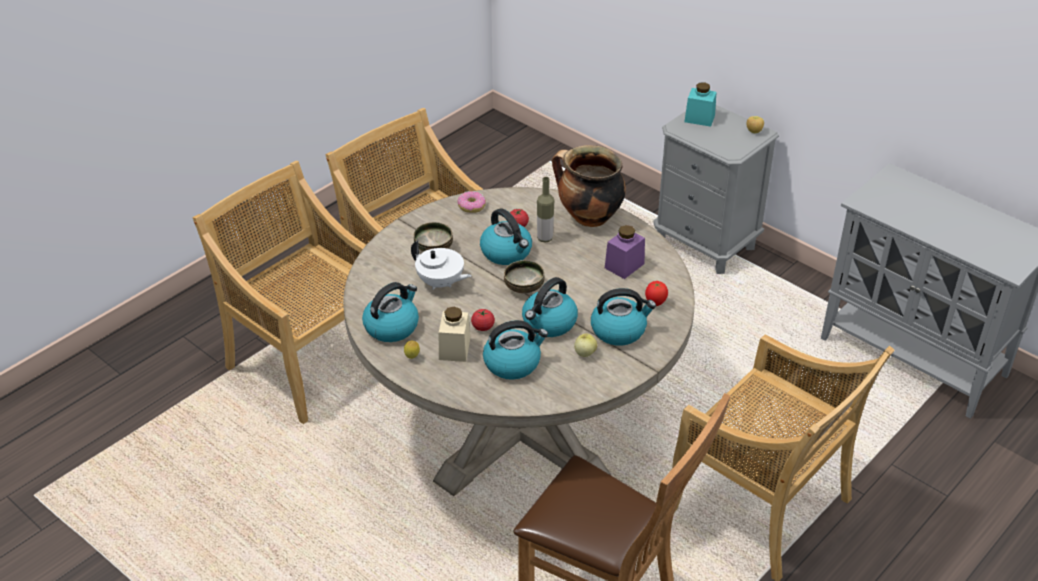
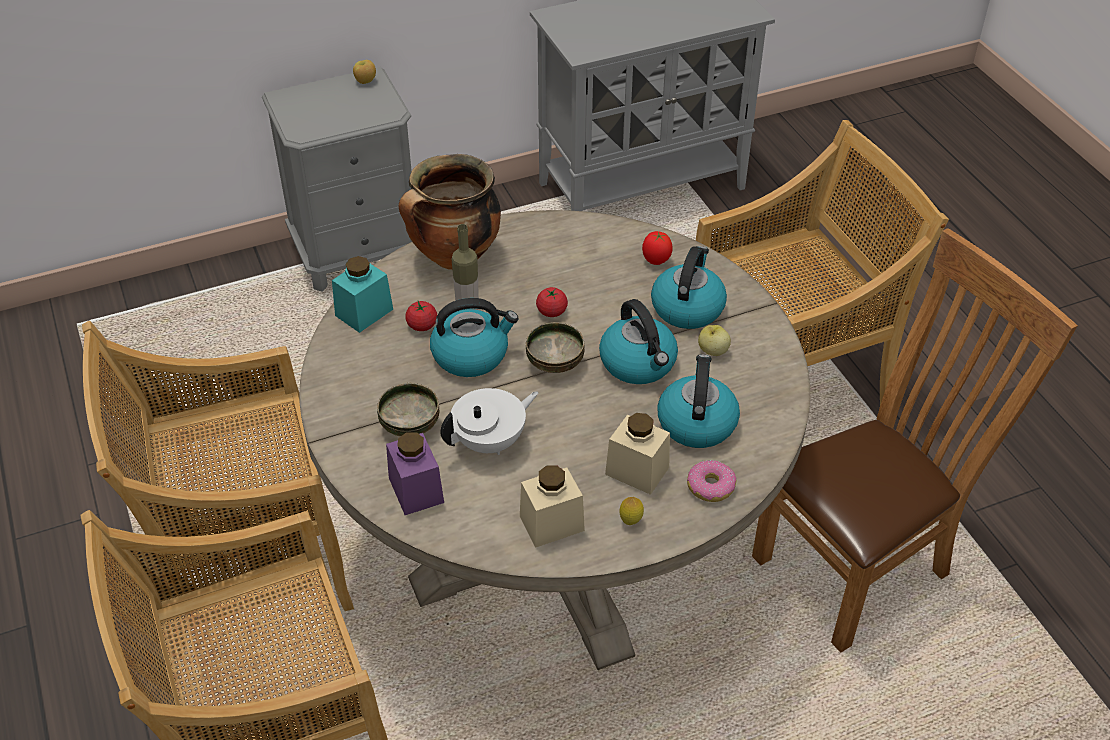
camera: 65 degrees left, 5 degrees up
(392, 326) = (551, 523): kettle -> beige jar
(471, 206) = (344, 356): donut -> donut (710, 487)
(483, 327) = (609, 428): tomato -> tomato (551, 312)
(624, 266) = (570, 261): purple jar -> purple jar (416, 490)
(699, 118) = (301, 109): turquoise jar -> turquoise jar (364, 312)

